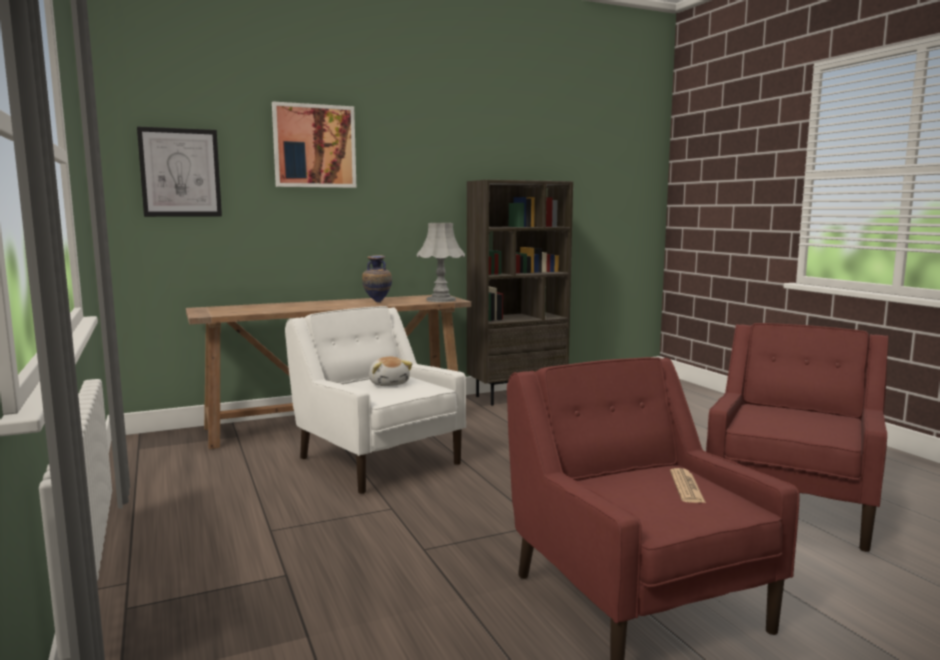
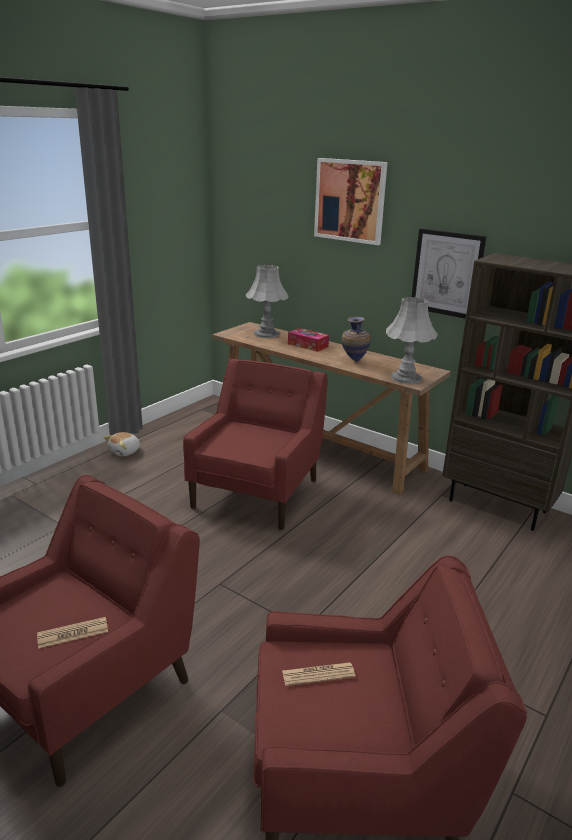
camera: 60 degrees right, 15 degrees up
(180, 173) = (256, 217): picture -> picture (447, 273)
(241, 308) = (267, 334): none -> grey table lamp
(307, 305) = (308, 345): none -> tissue box
(378, 460) = (257, 492): white armchair -> red armchair
(389, 383) = (261, 438): plush toy -> plush toy (125, 452)
(774, 422) = (318, 674): none -> newspaper

